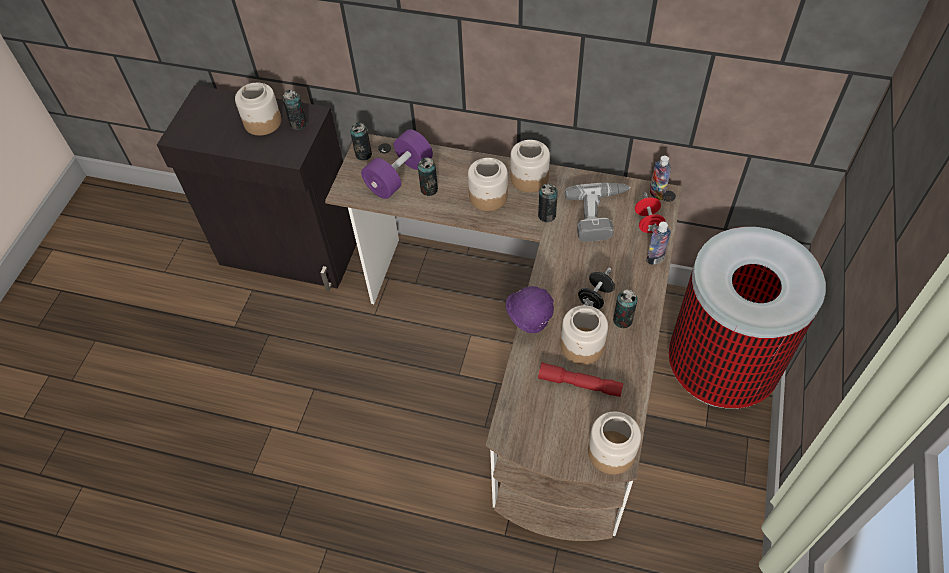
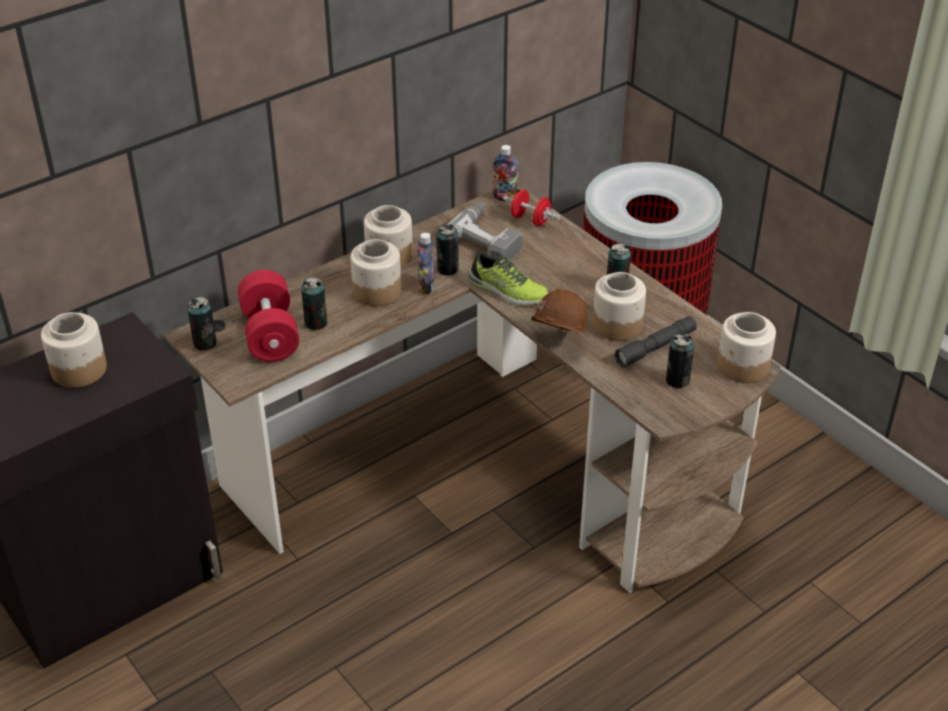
camera: 55 degrees left, 15 degrees down
(298, 124) = (123, 345): can -> can (677, 380)
(399, 176) = (270, 334): purple dumbbell -> red dumbbell
(528, 323) = (556, 343): purple hard hat -> brown hard hat
(556, 261) = (507, 291): none -> shoe
(579, 384) = (655, 347): red flashlight -> grey flashlight
(595, 298) = (575, 291): black dumbbell -> none
(655, 258) = (572, 237): bottle -> bottle (426, 287)

